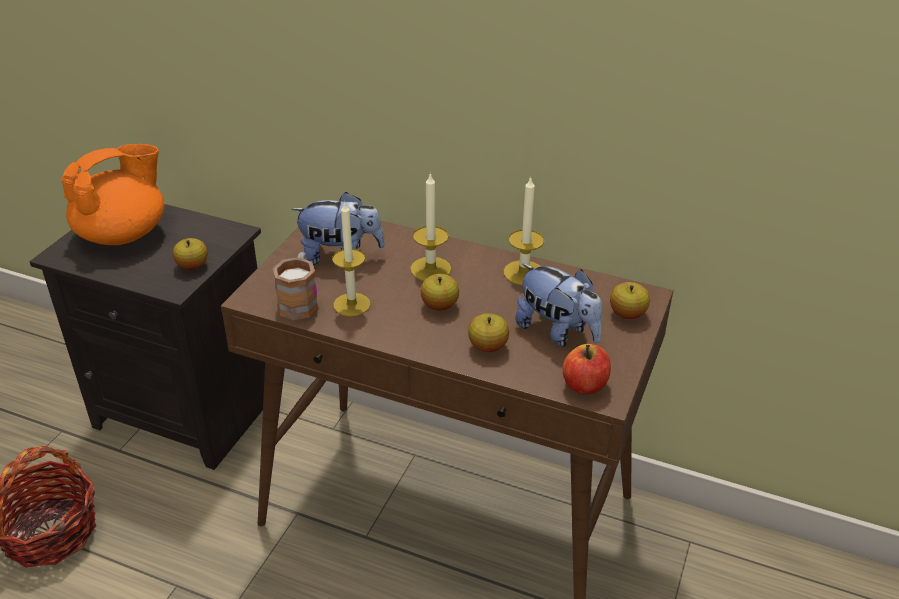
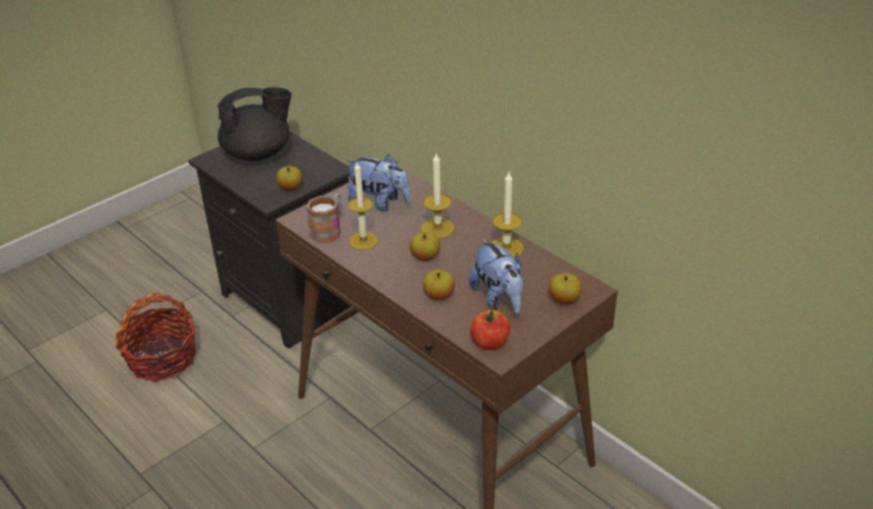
camera: 25 degrees right, 0 degrees up
(124, 234) = (258, 153): orange teapot -> black teapot

